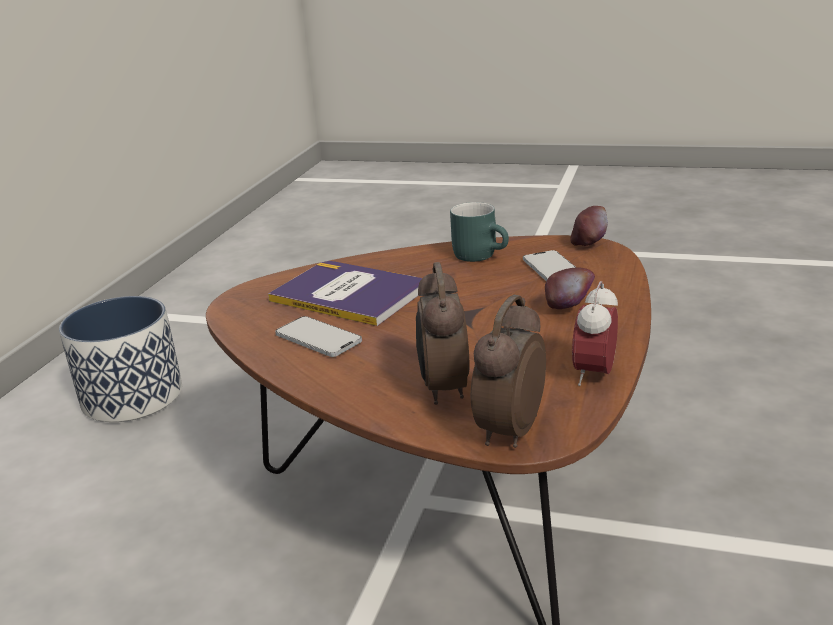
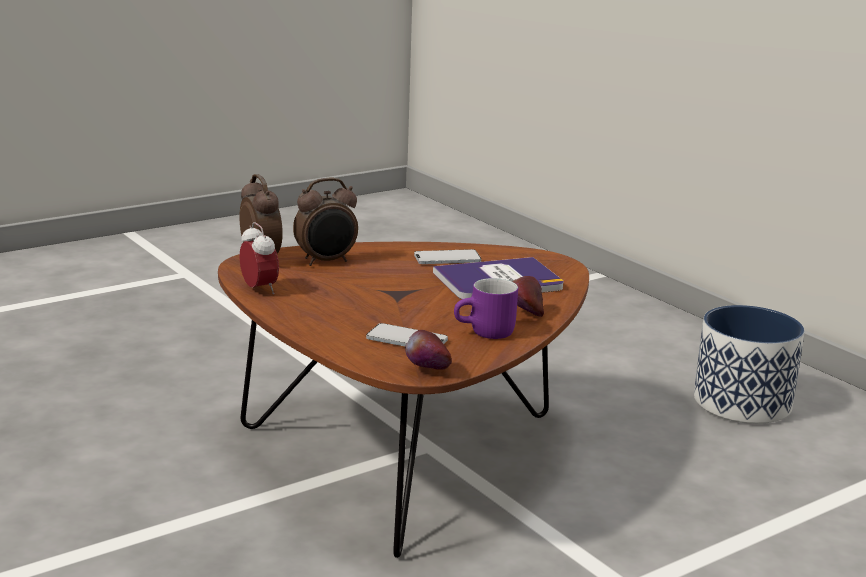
camera: 125 degrees right, 5 degrees down
(443, 389) = (326, 262): alarm clock -> alarm clock turned 120 degrees clockwise
(482, 255) = (486, 333): turquoise mug -> purple mug
(569, 309) = (339, 317): apple -> apple (526, 313)

